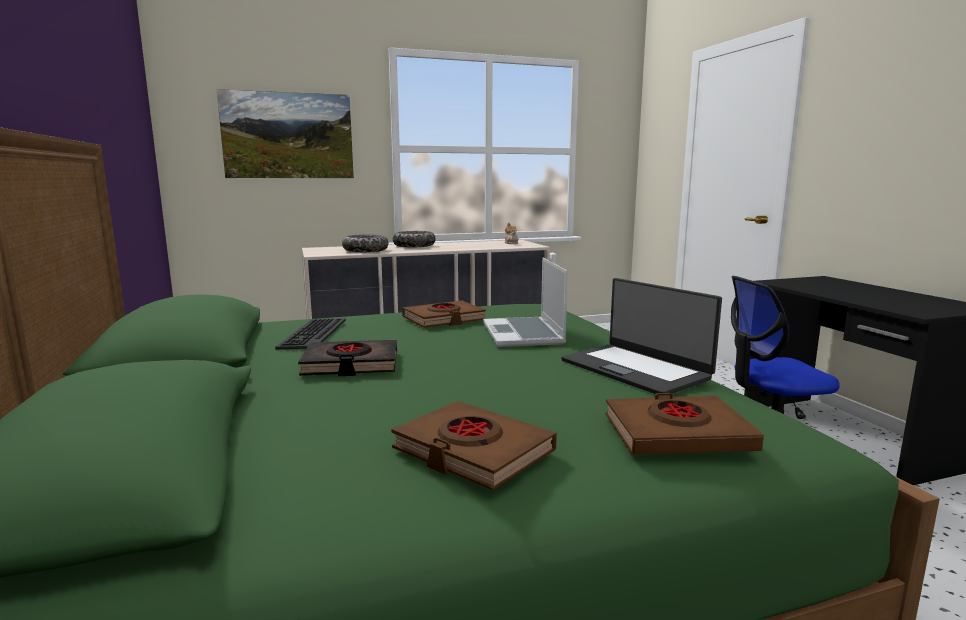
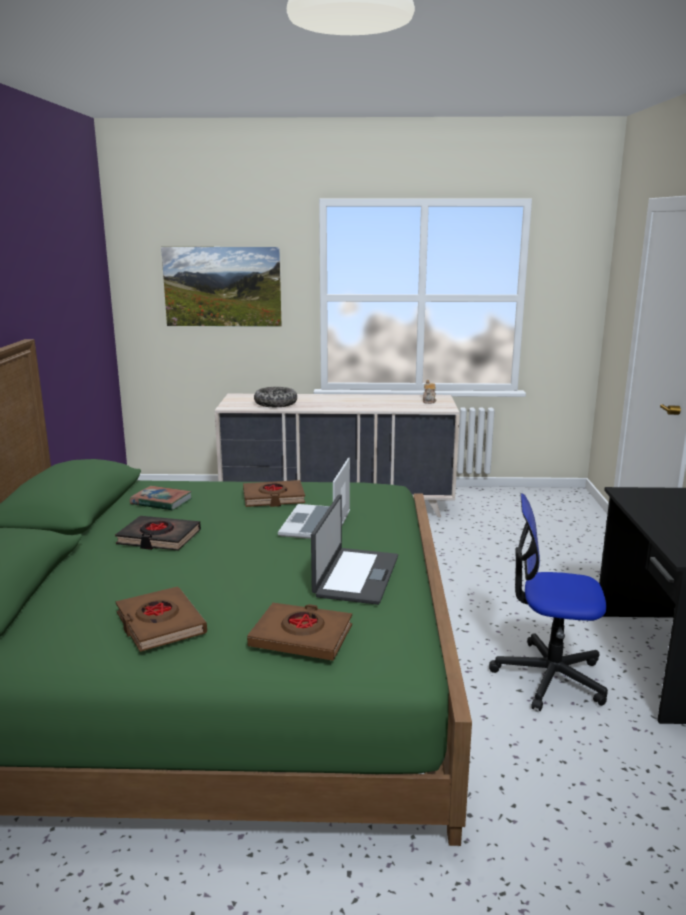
camera: 20 degrees right, 5 degrees up
(312, 334) = (161, 502): keyboard -> book
(414, 246) = (328, 399): bowl -> none
(635, 369) = (355, 576): laptop -> laptop turned 150 degrees counterclockwise

